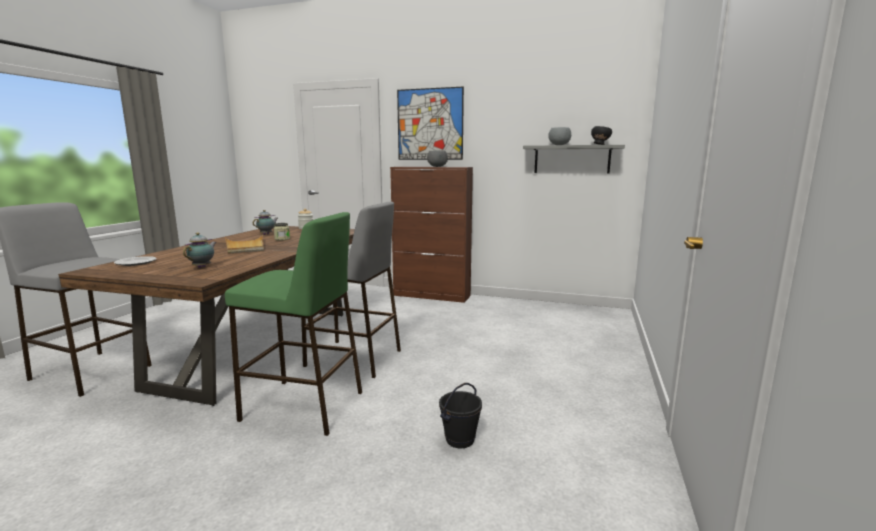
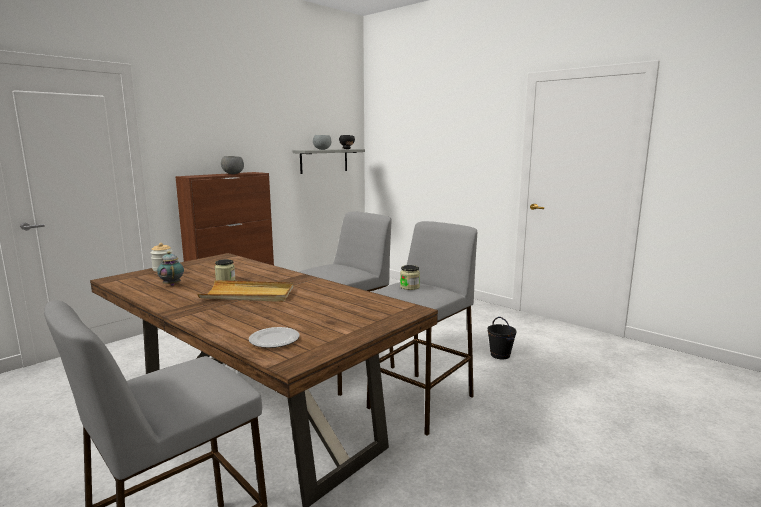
camera: 65 degrees left, 0 degrees up
(203, 267) = (348, 310): teapot -> none
(283, 274) = (409, 287): none -> jar
(304, 406) = (421, 401): green stool -> grey stool
(430, 124) = (203, 127): picture -> none

